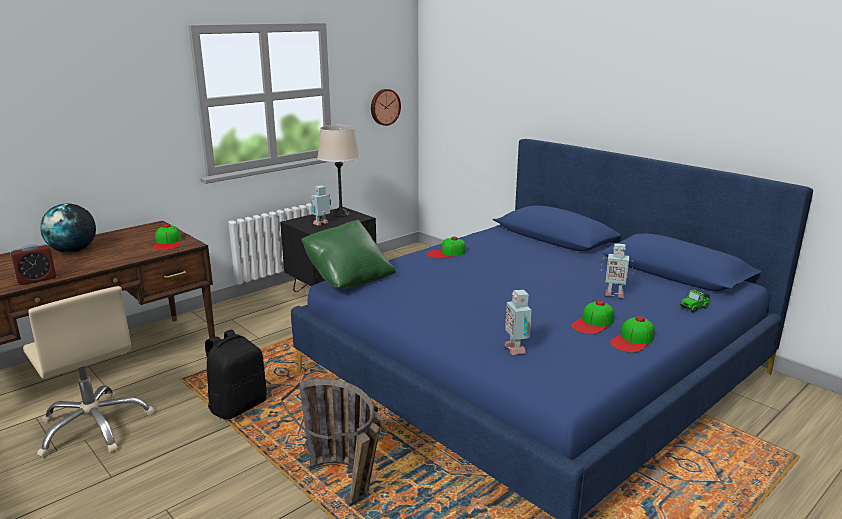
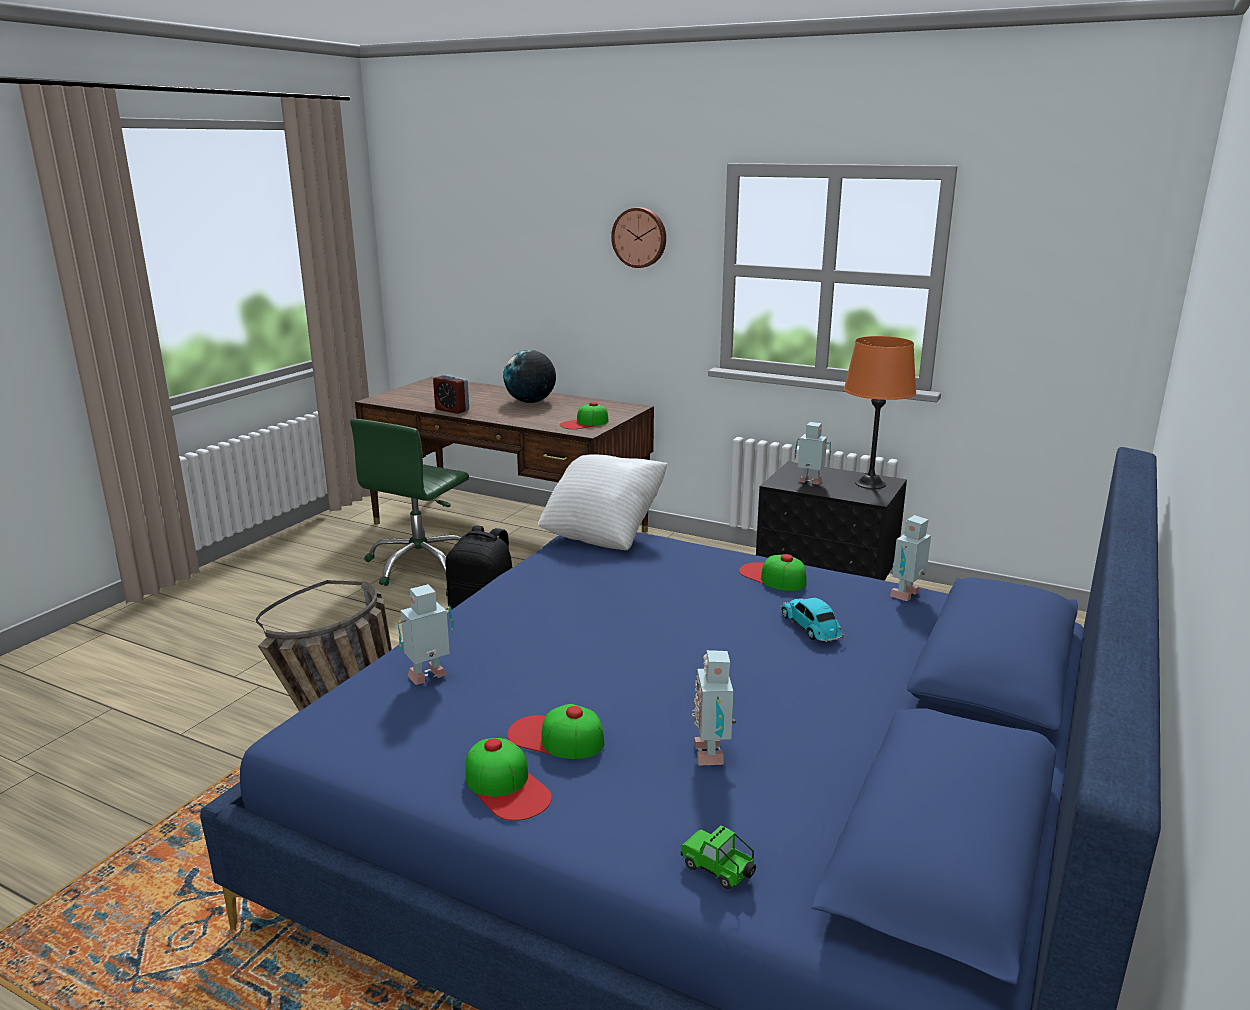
camera: 70 degrees right, 0 degrees up
(95, 427) = (420, 564): beige office chair -> green office chair
(341, 214) = (870, 484): beige table lamp -> orange table lamp
(348, 279) = (603, 534): green pillow -> white pillow
(384, 107) = (1071, 332): wall clock -> wall clock (640, 237)
(485, 235) = (907, 595): none -> toy robot
(508, 256) = (811, 627): none -> toy car
(632, 340) = (507, 787): cap -> cap turned 150 degrees counterclockwise

